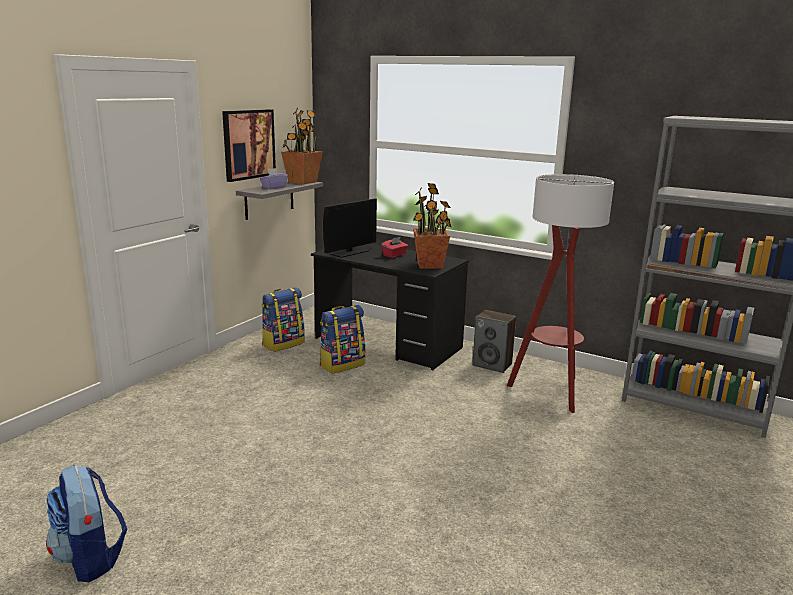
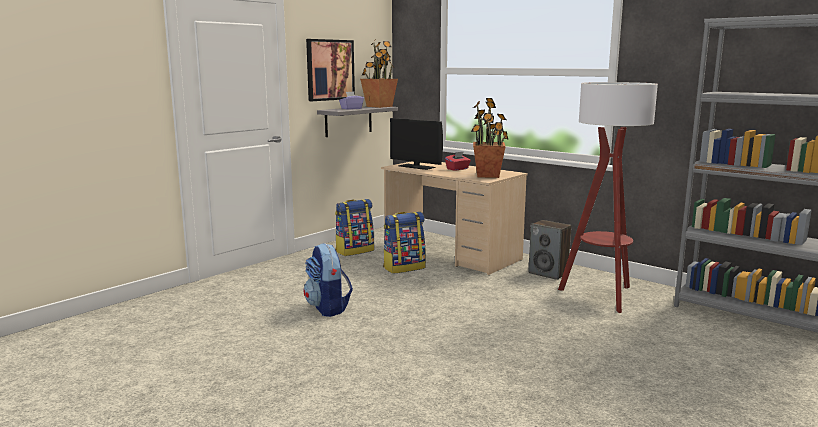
camera: 10 degrees right, 5 degrees down
(91, 558) = (148, 389): backpack -> backpack (328, 308)
(349, 252) = (416, 166): monitor -> monitor turned 75 degrees clockwise
(388, 343) = (451, 254): black desk -> beige desk

